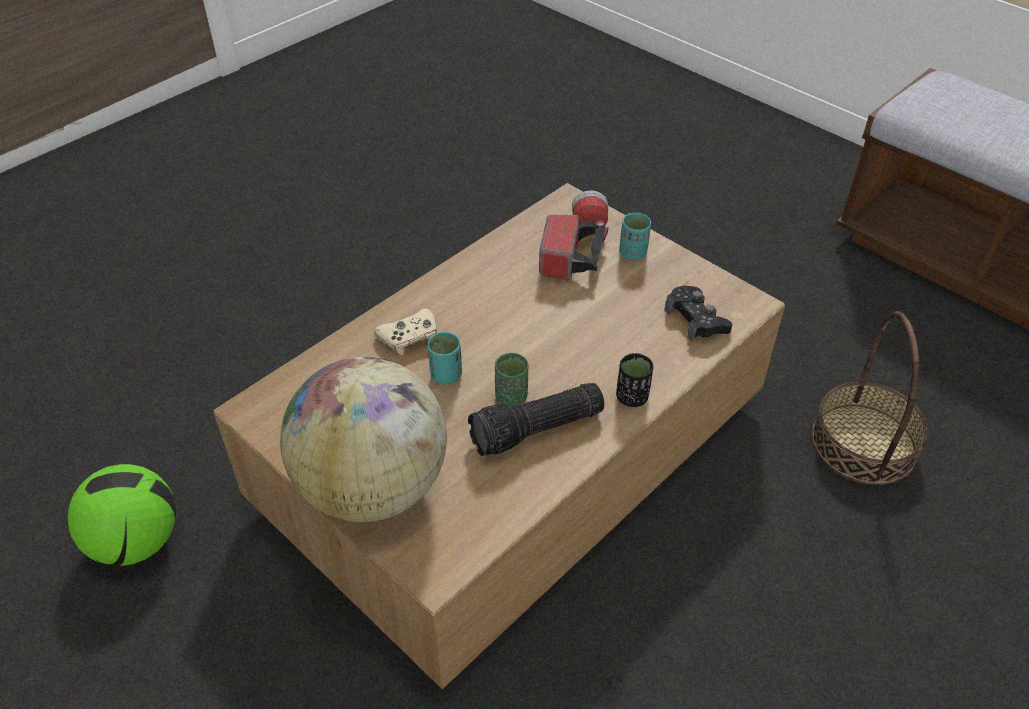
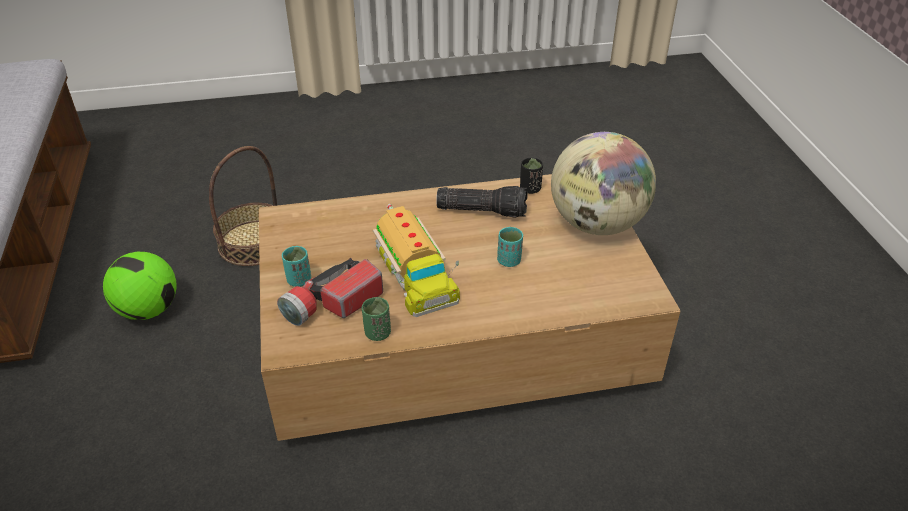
camera: 145 degrees left, 5 degrees down
(137, 542) = (745, 409): football -> football (148, 309)
(409, 337) = (513, 296): beige game controller -> none
(511, 396) = (480, 232): green cup -> green cup (377, 333)
(534, 310) = (413, 274): none -> toy truck
(632, 397) = (412, 202): black cup -> black cup (530, 189)
(696, 320) = (322, 222): black game controller -> none

